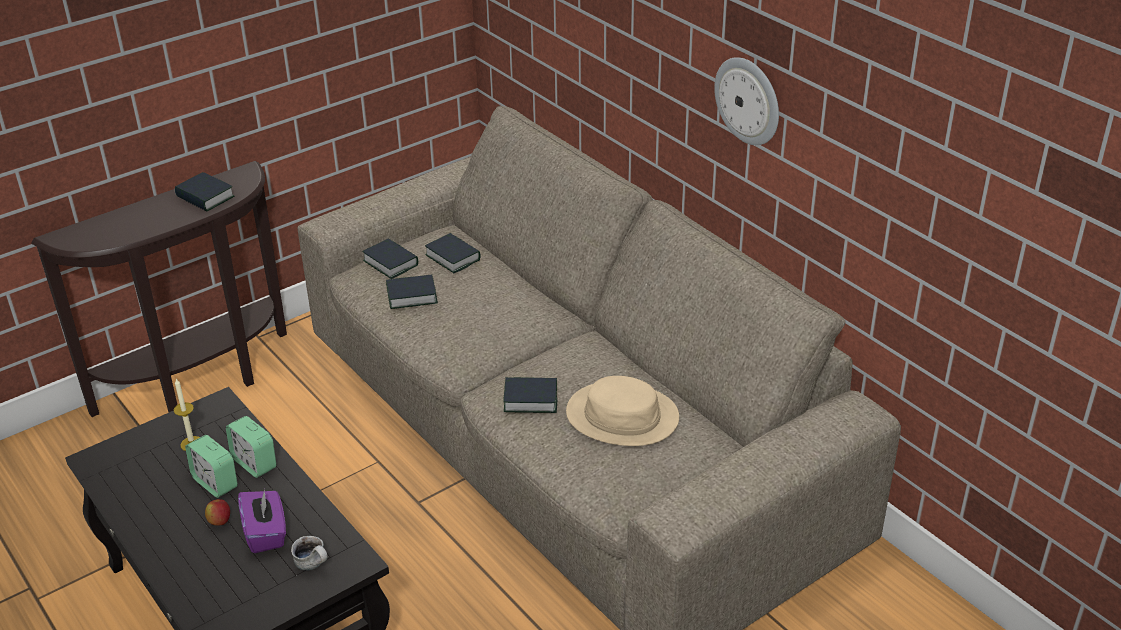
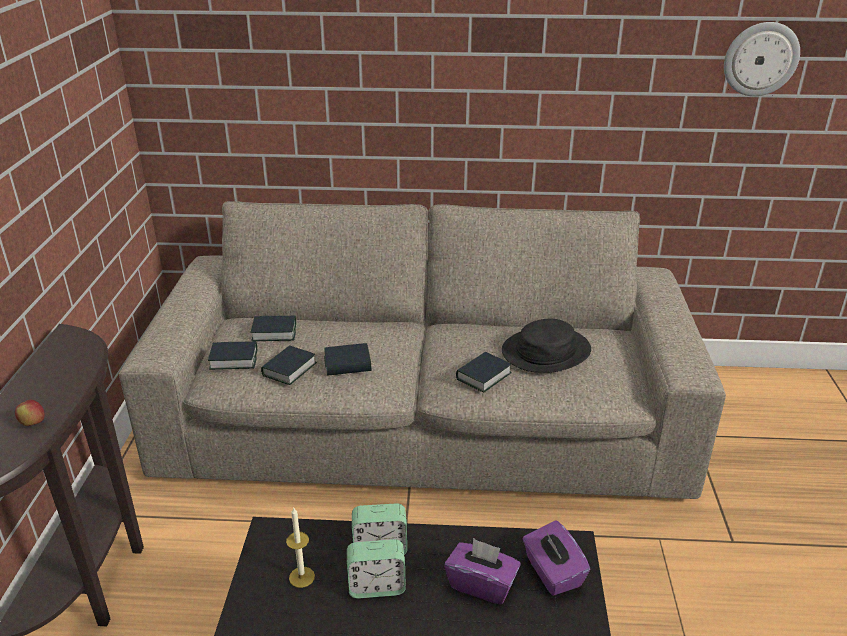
camera: 50 degrees left, 5 degrees down
(205, 197) = (62, 368): book -> book (347, 364)
(219, 521) = (433, 608): apple -> apple (33, 423)
(314, 565) = (552, 572): mug -> purple tissue box
(622, 416) = (545, 351): beige hat -> black hat
(748, 100) = (504, 92): wall clock -> wall clock (760, 59)

